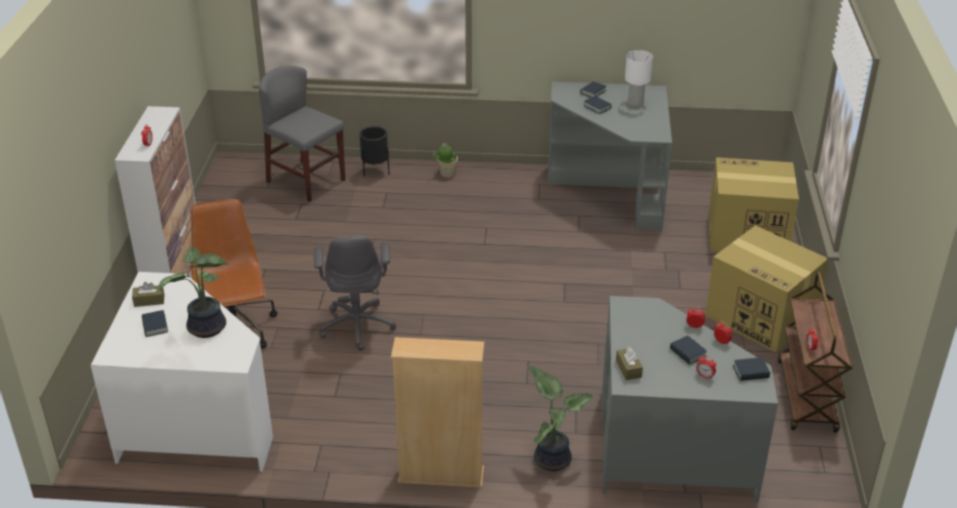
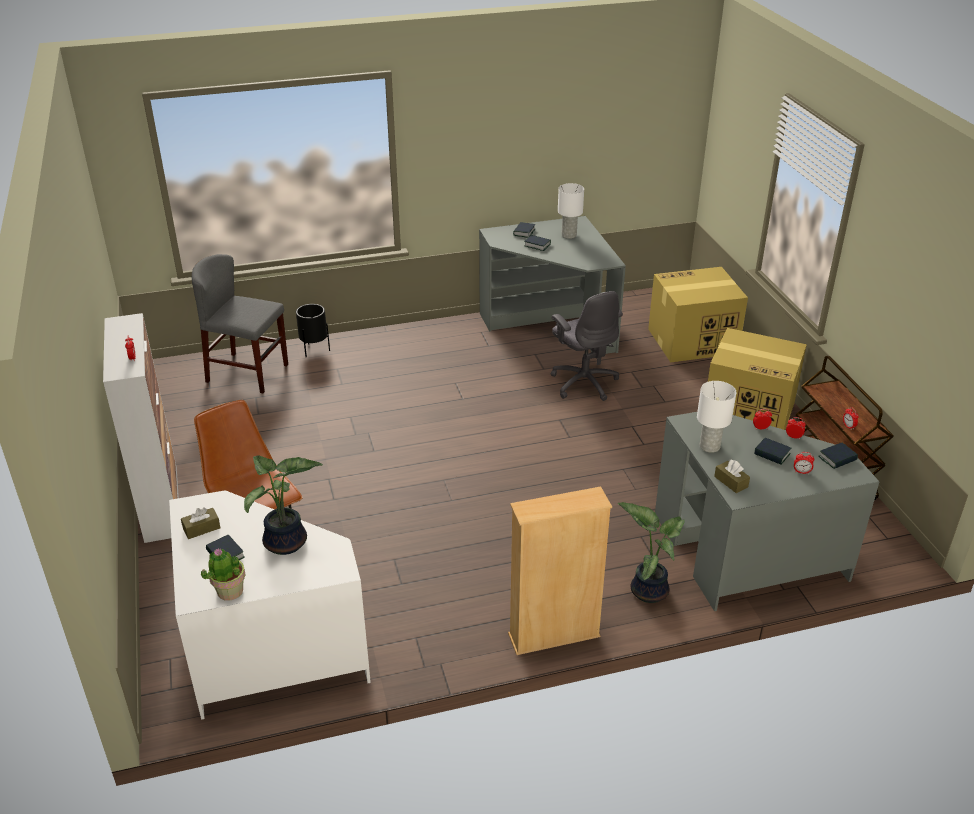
camera: 20 degrees left, 0 degrees up
(357, 325) = (383, 506): grey office chair -> grey office chair (584, 382)
(447, 173) = (387, 338): potted plant -> potted plant (229, 591)
(632, 332) = (710, 446): none -> white table lamp

